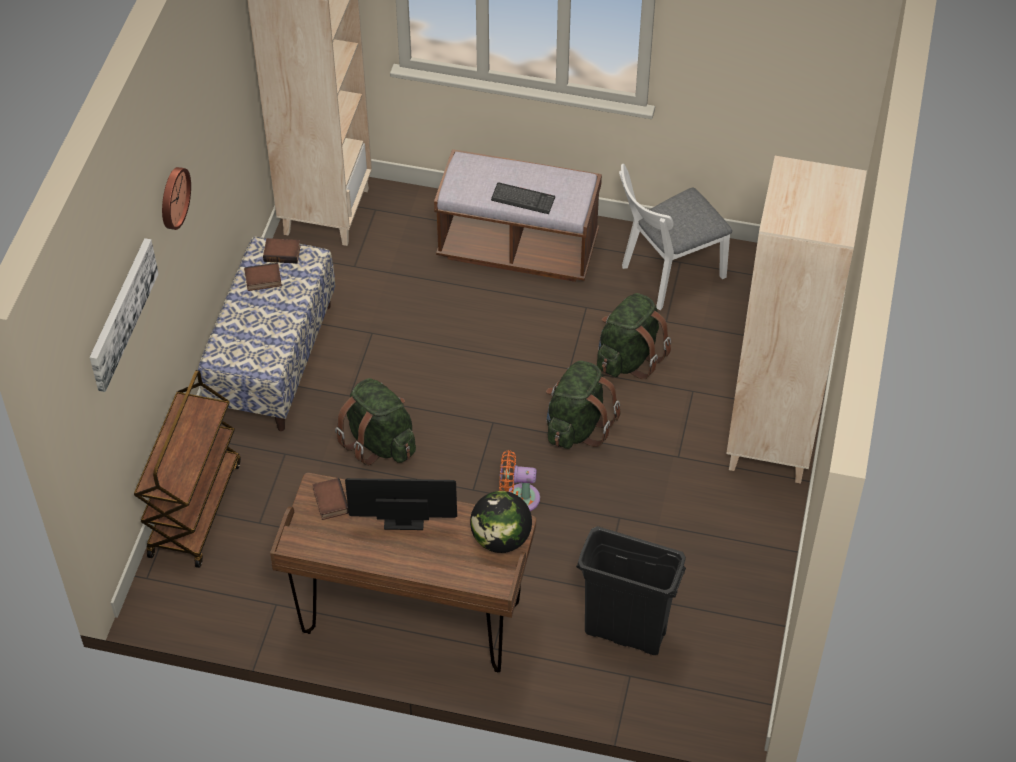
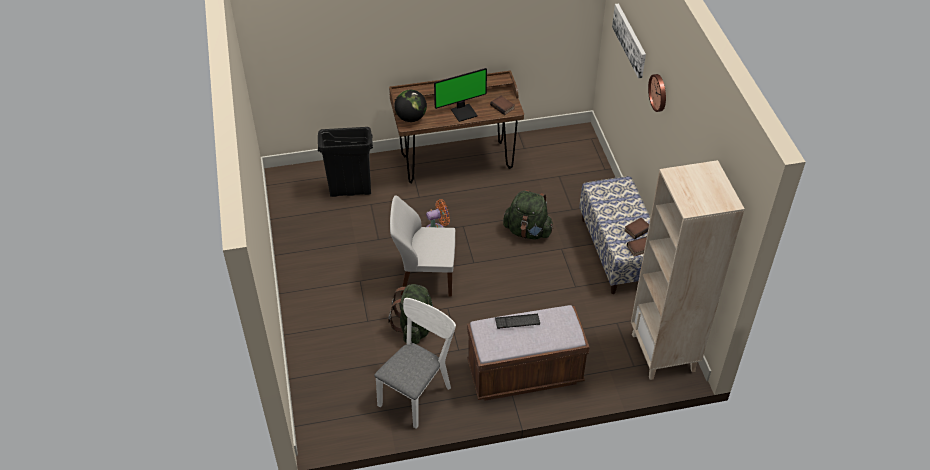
camera: 155 degrees right, 5 degrees down
(194, 508) = (595, 171): brown cart -> none
(577, 426) = (425, 277): green backpack -> white chair
(771, 443) = (308, 307): beige bookcase -> none

